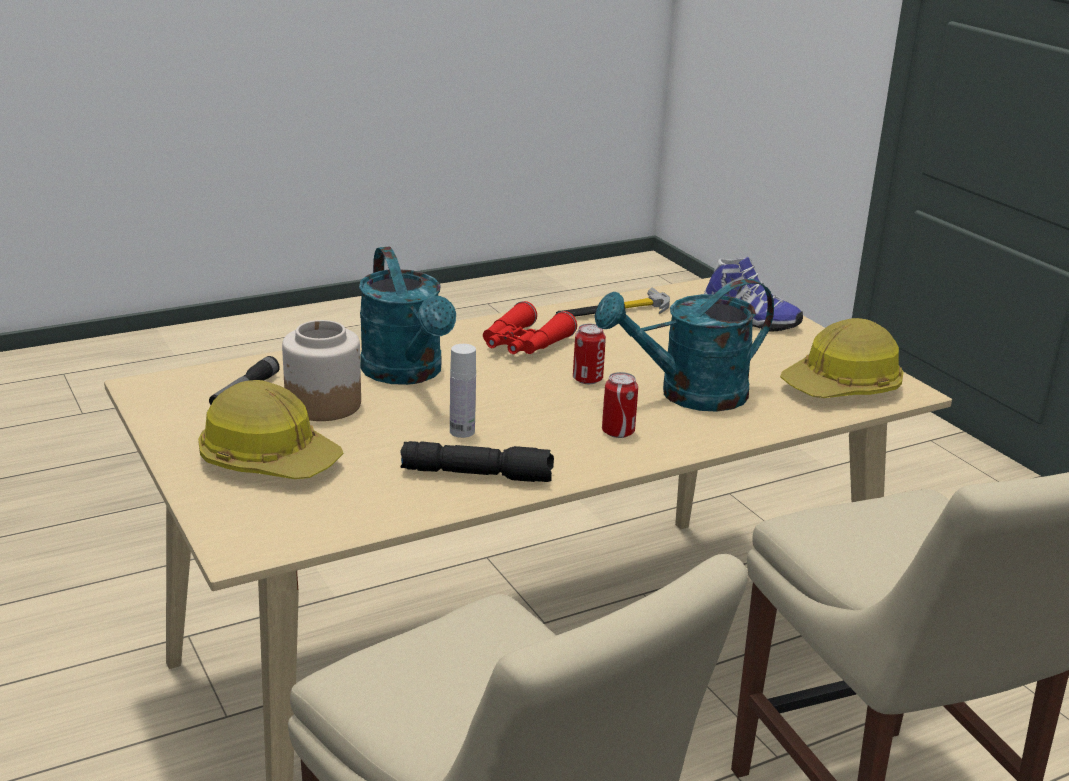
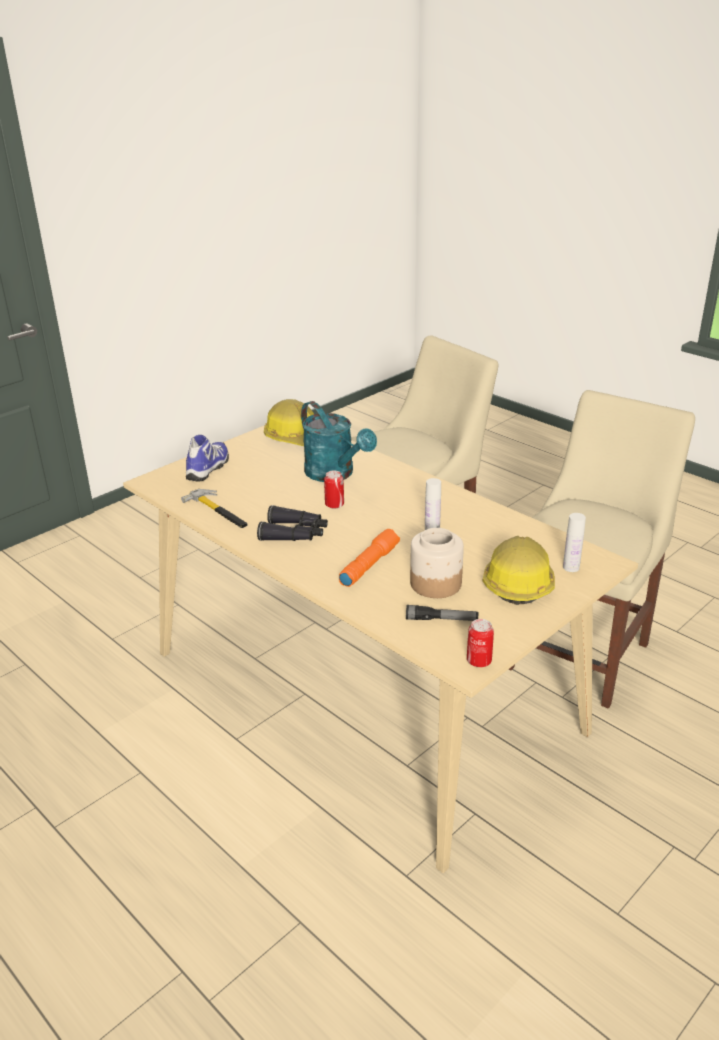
camera: 105 degrees left, 5 degrees up
(260, 512) = (571, 567): none -> white bottle
(407, 374) = (369, 565): turquoise watering can -> orange flashlight
(478, 474) = (475, 516): black flashlight -> none
(523, 344) = (295, 533): red binoculars -> black binoculars
(618, 432) = (395, 487): can -> can (479, 661)

